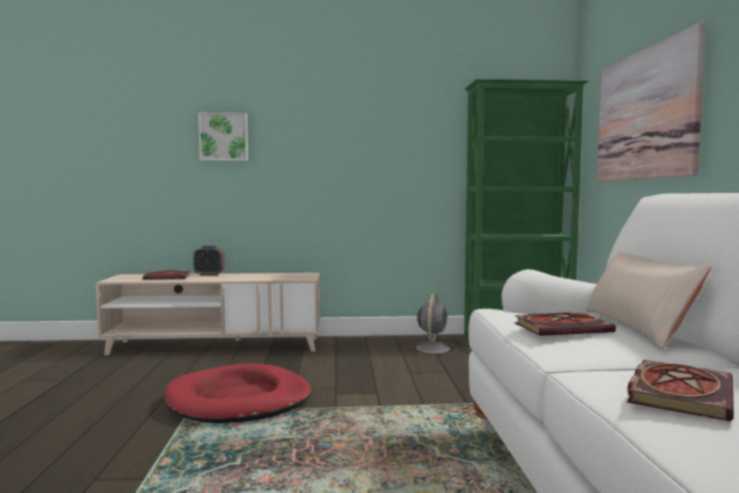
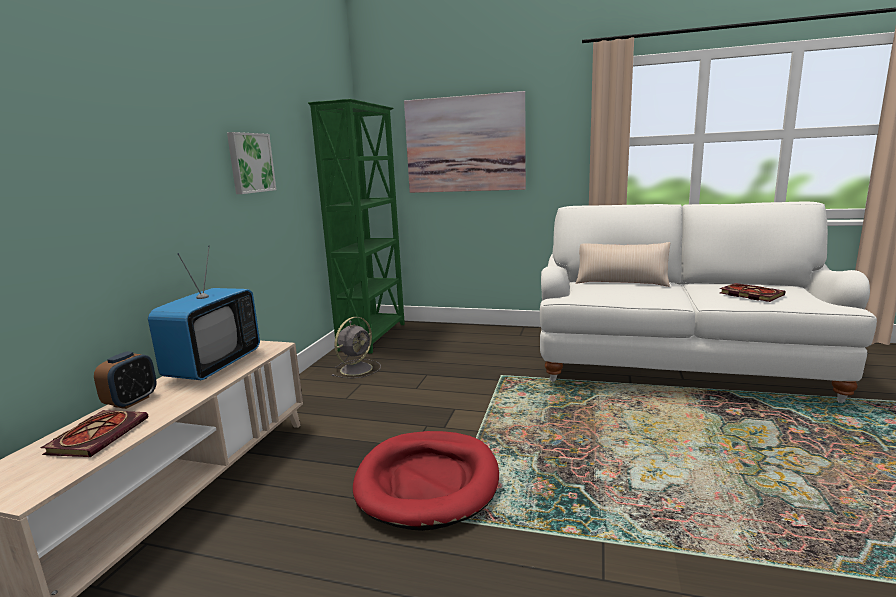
camera: 70 degrees left, 10 degrees up
(223, 137) = (75, 160): picture -> picture (250, 163)
(265, 276) = (214, 365): none -> television
(433, 348) = (357, 368): grey fan -> grey fan turned 90 degrees clockwise
(563, 328) = (632, 292): book -> none

